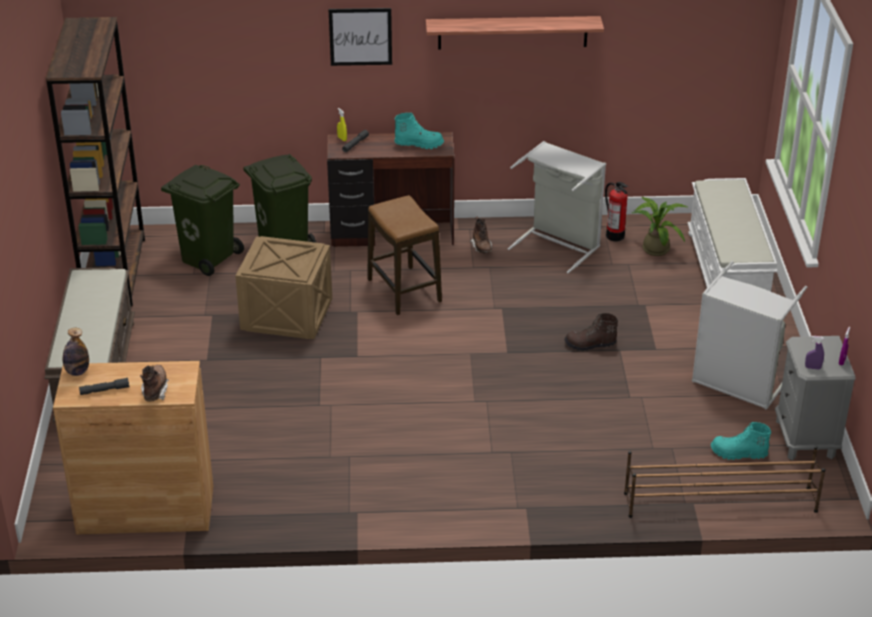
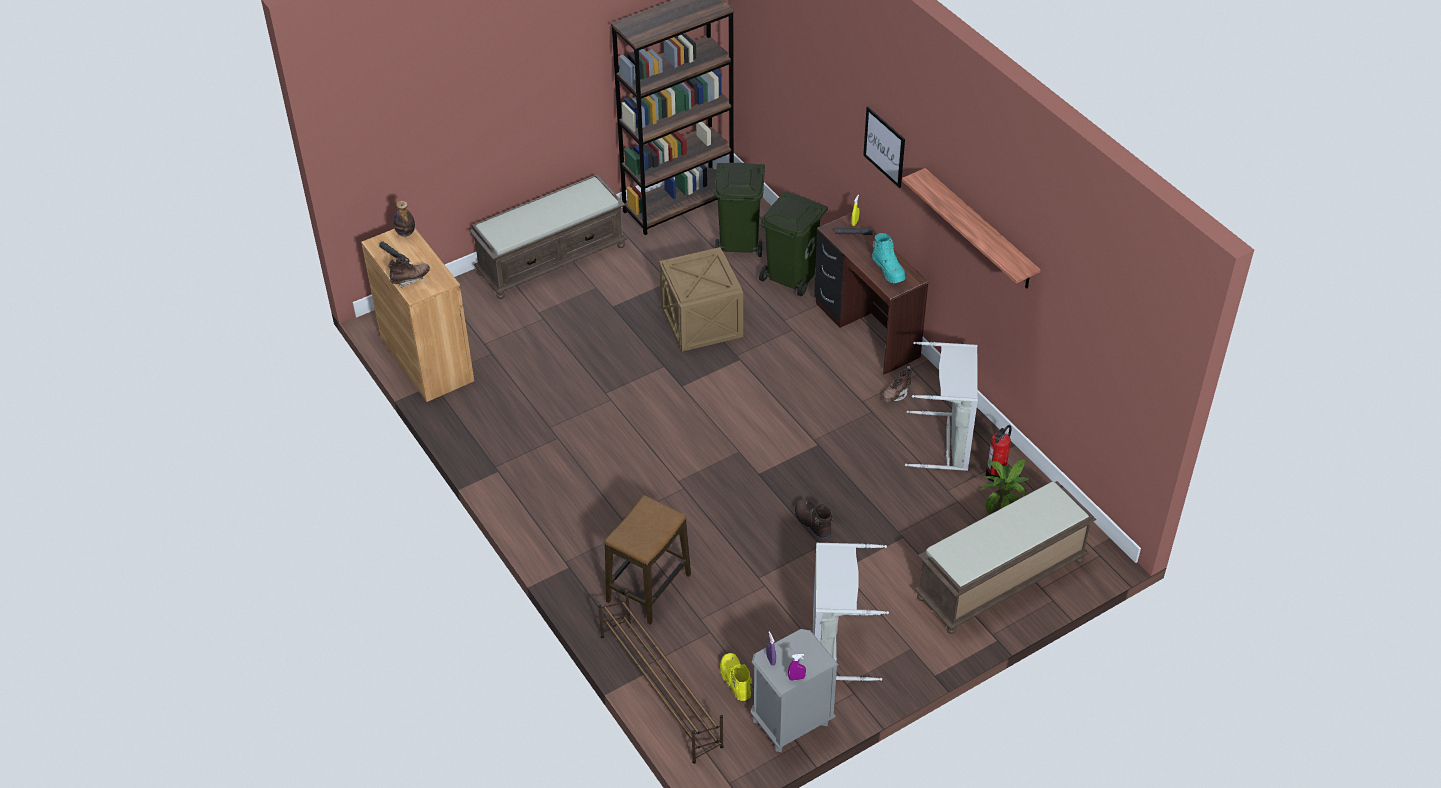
camera: 60 degrees right, 10 degrees up
(404, 290) = (791, 374): stool -> stool (648, 588)
(727, 276) = (1000, 580): white bench -> brown bench
(738, 454) = (735, 681): turquoise boot -> yellow boot

